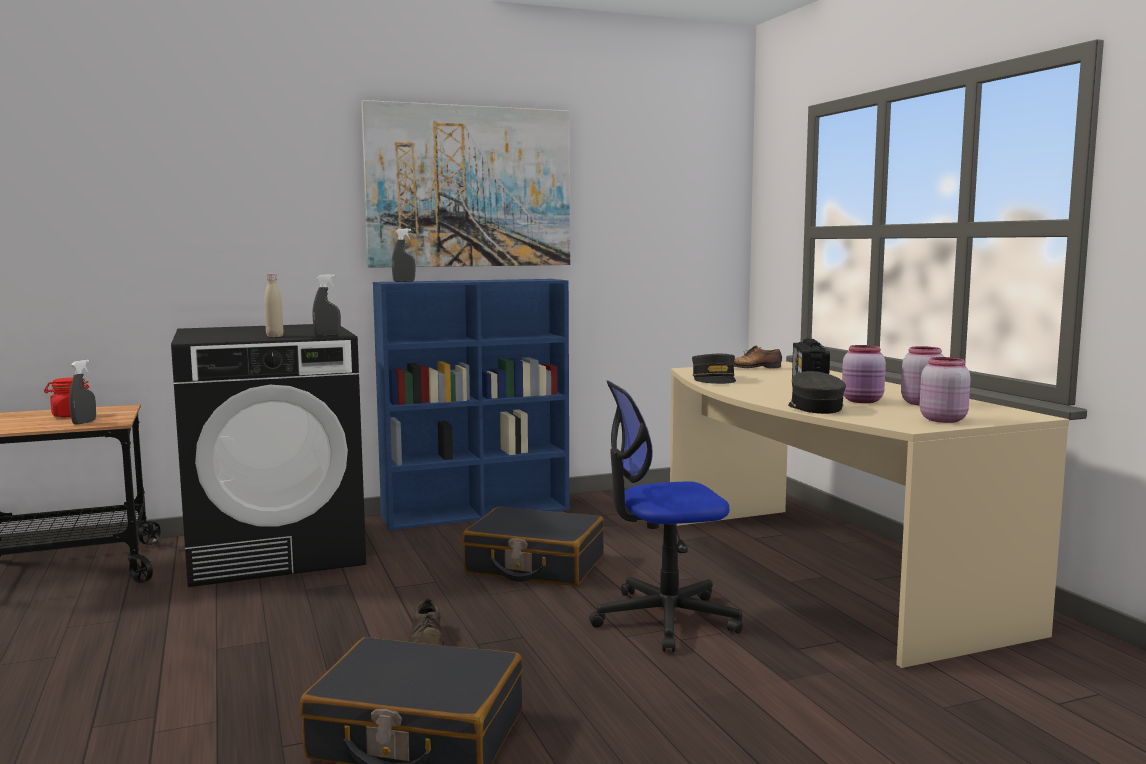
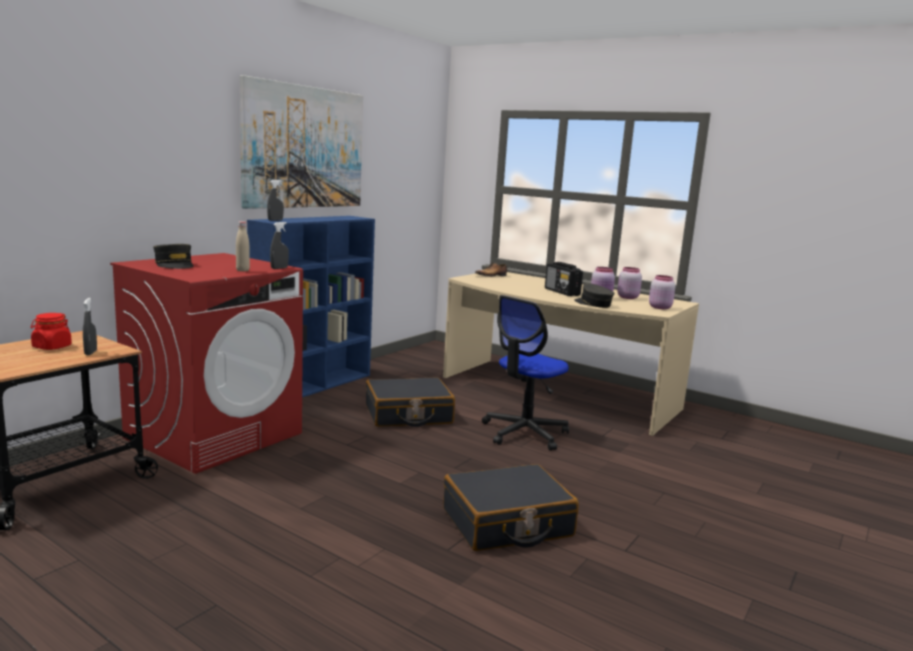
camera: 35 degrees left, 5 degrees up
(276, 551) = (215, 435): black washing machine -> red washing machine
(427, 642) = (425, 473): brown shoe -> none
(714, 379) = (496, 286): grey cap -> grey cap (174, 265)

